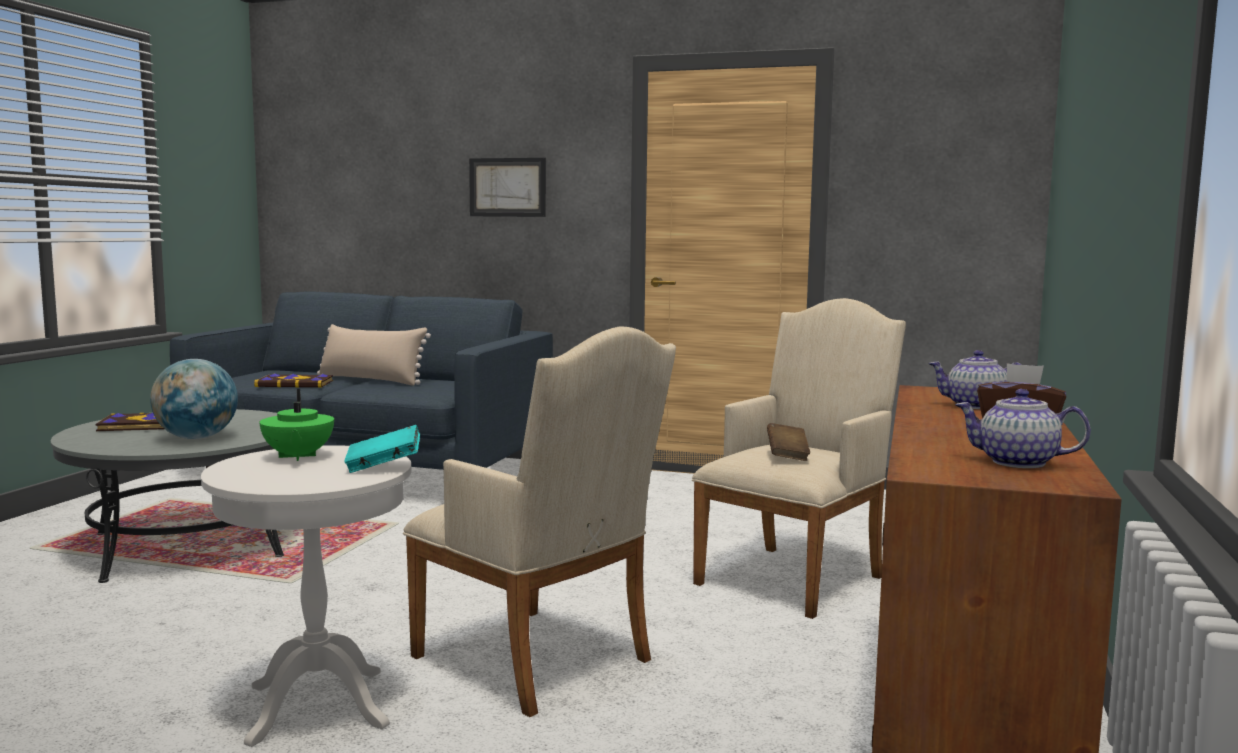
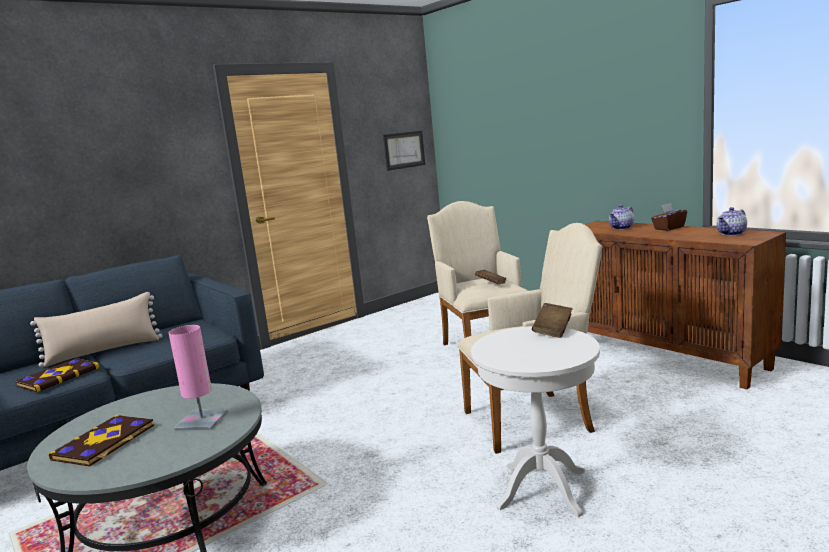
camera: 55 degrees left, 5 degrees up
(196, 438) = (202, 421): globe -> pink table lamp
(297, 457) = (505, 348): green teapot -> none
(383, 467) = (553, 330): turquoise book -> brown book
(507, 187) = (130, 169): picture -> picture (404, 150)

